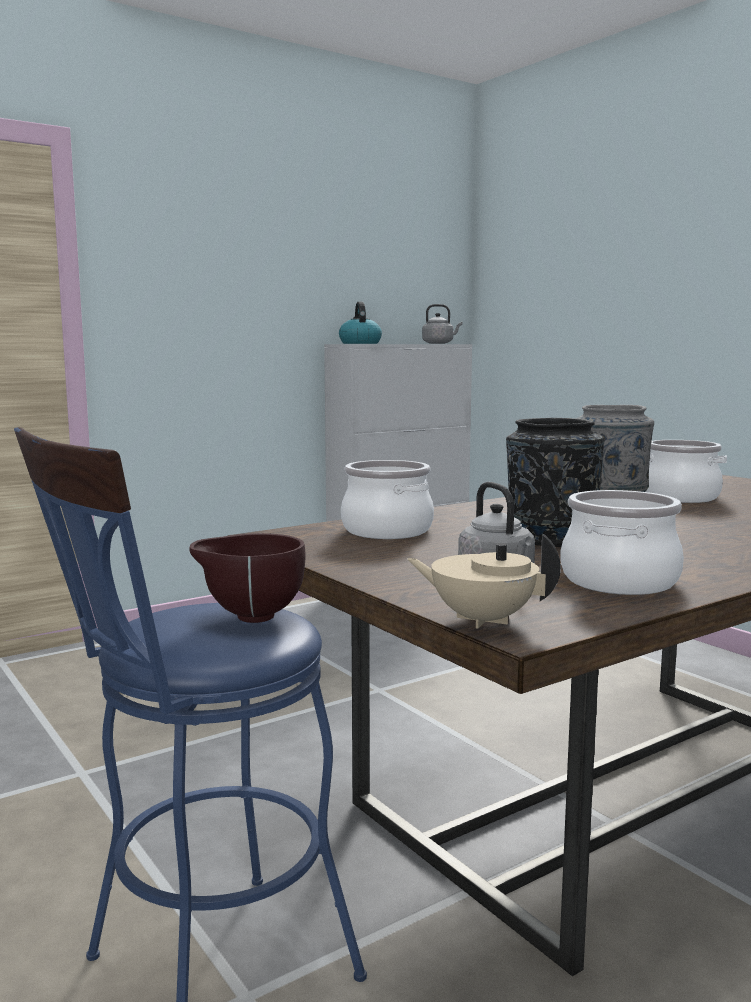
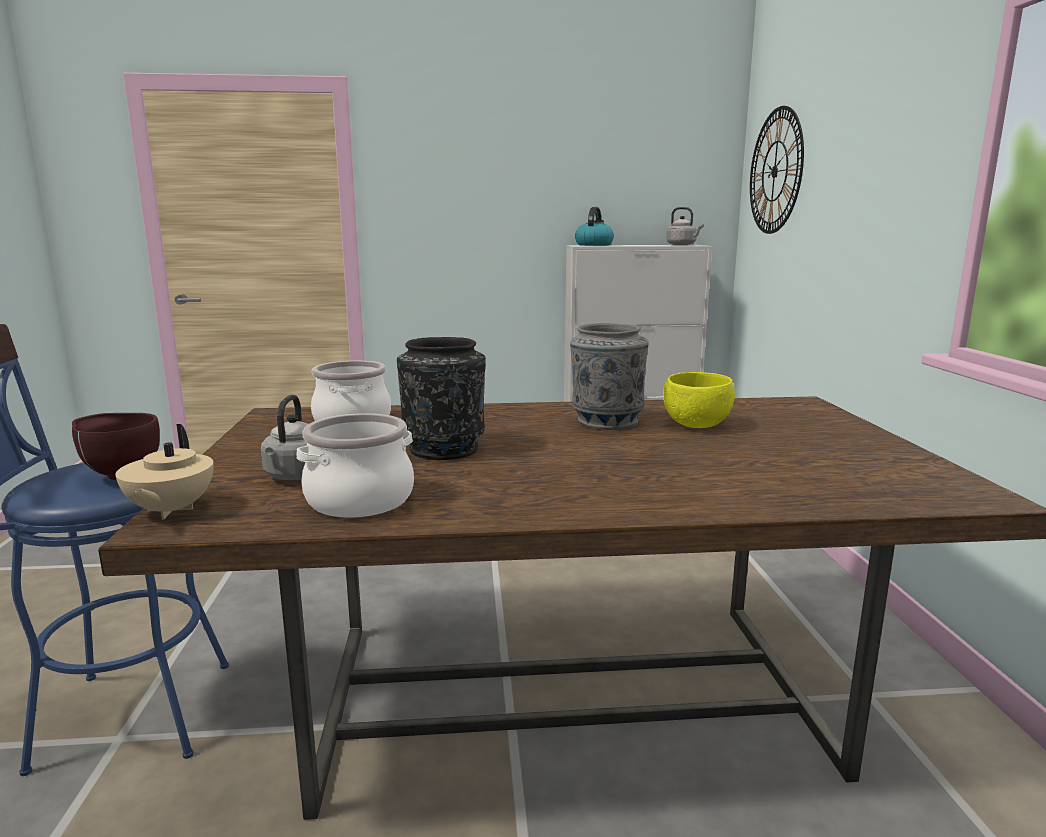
camera: 30 degrees right, 5 degrees up
(482, 620) = (170, 511): beige teapot -> beige teapot turned 150 degrees counterclockwise
(531, 270) = (775, 171): none -> wall clock
(680, 497) = (695, 425): cooking pot -> yellow bowl

